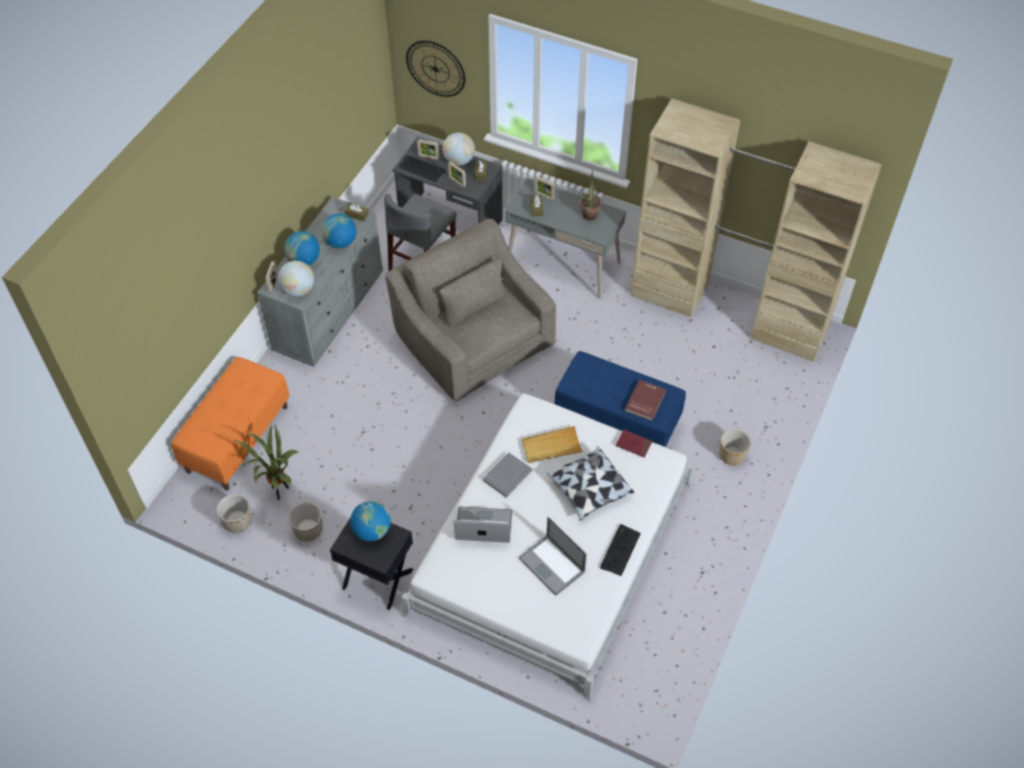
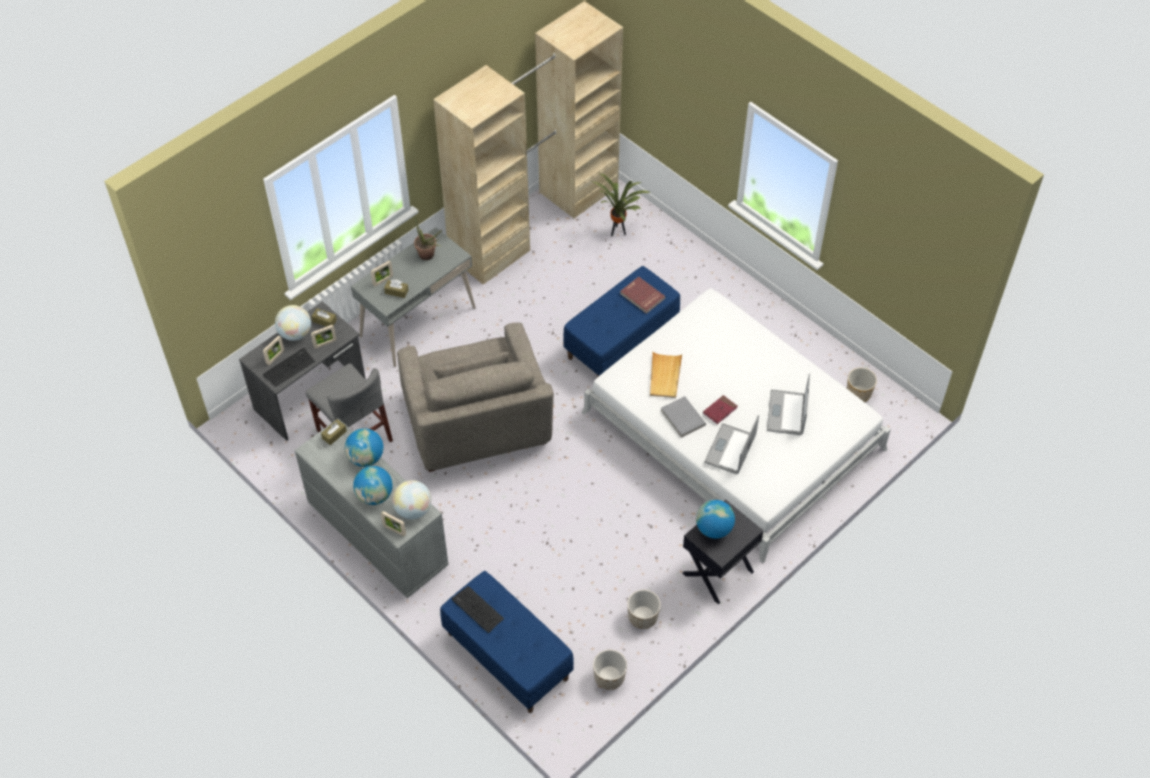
camera: 70 degrees left, 0 degrees up
(237, 438) = (507, 656): orange bench -> blue bench
(279, 492) = (589, 633): potted plant -> potted plant (618, 232)
(435, 68) = (225, 281): wall clock -> none
(473, 340) = (477, 421): grey armchair -> grey armchair turned 90 degrees counterclockwise
(551, 565) = (786, 412): laptop -> laptop turned 120 degrees clockwise
(589, 489) = (720, 363): pillow -> none
(620, 550) = (788, 362): keyboard -> keyboard (477, 609)
(633, 444) = (686, 318): red book -> red book (720, 410)
(732, 455) = (690, 275): planter -> planter (859, 393)

